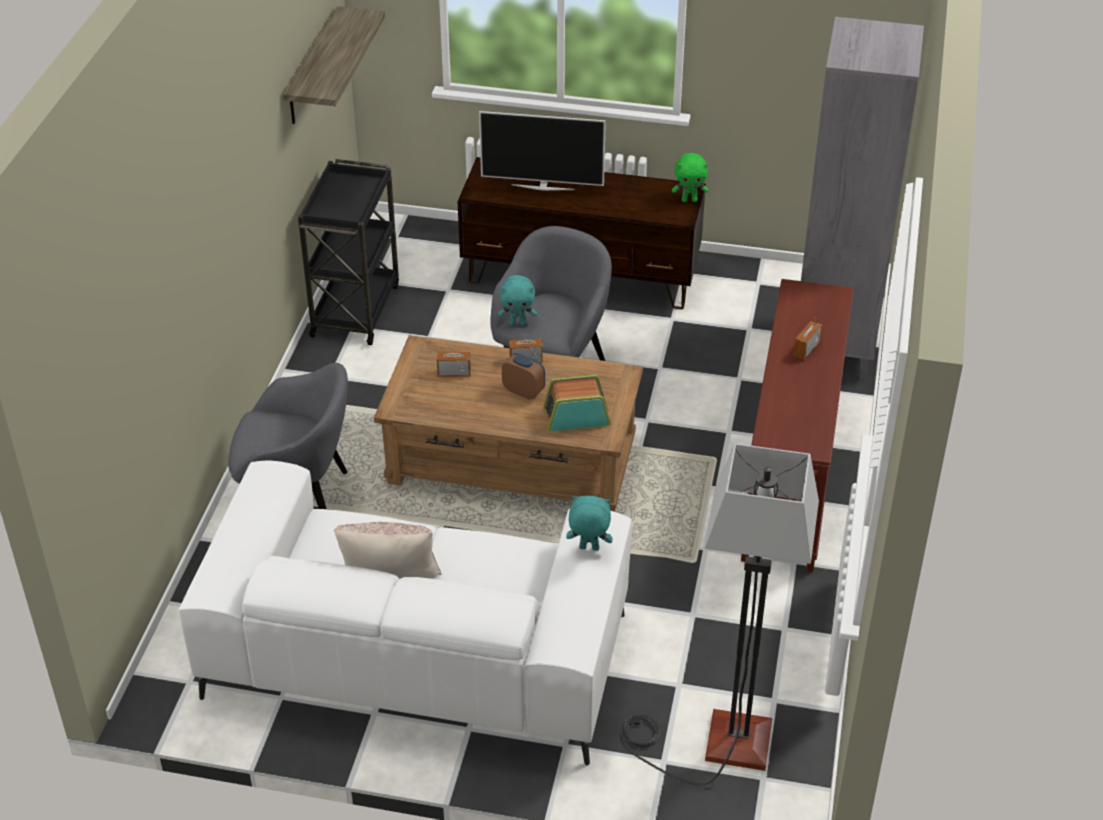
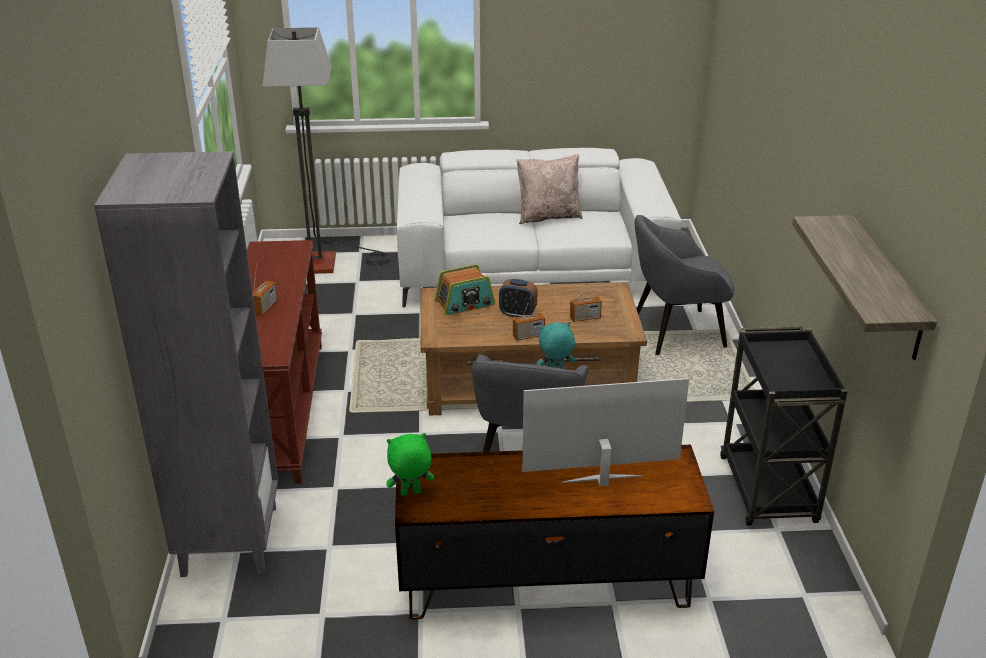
camera: 165 degrees right, 10 degrees down
(588, 549) = (420, 203): turquoise plush toy -> none

